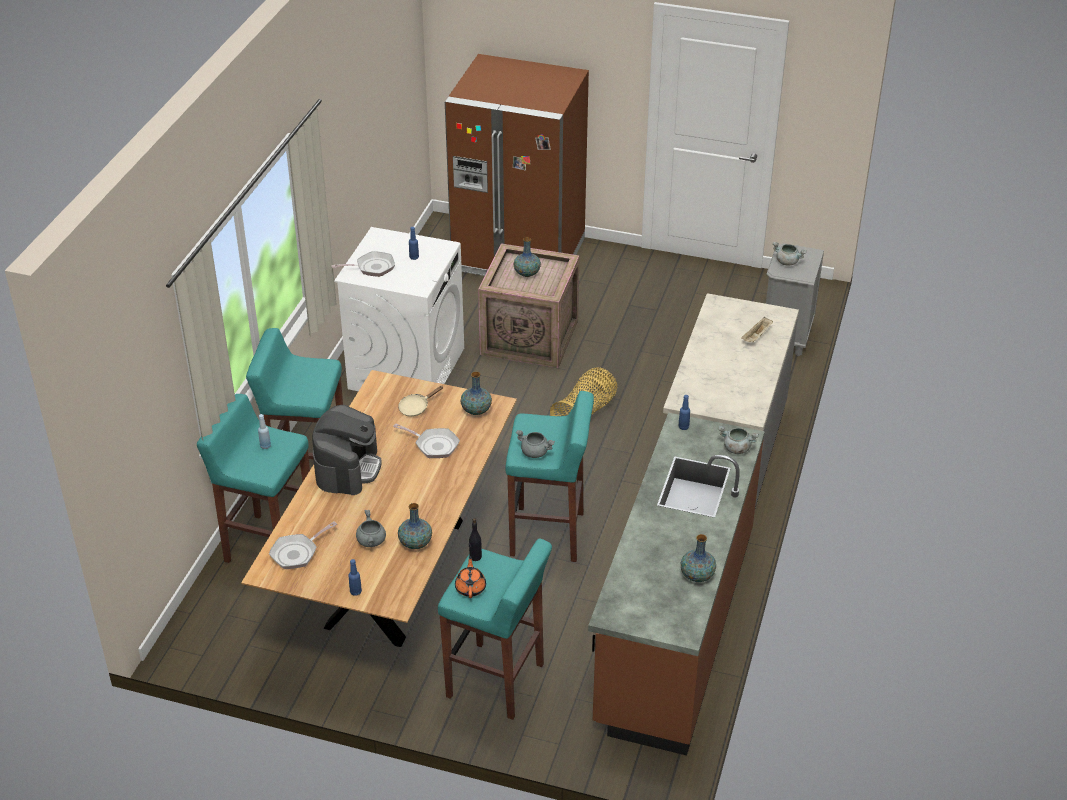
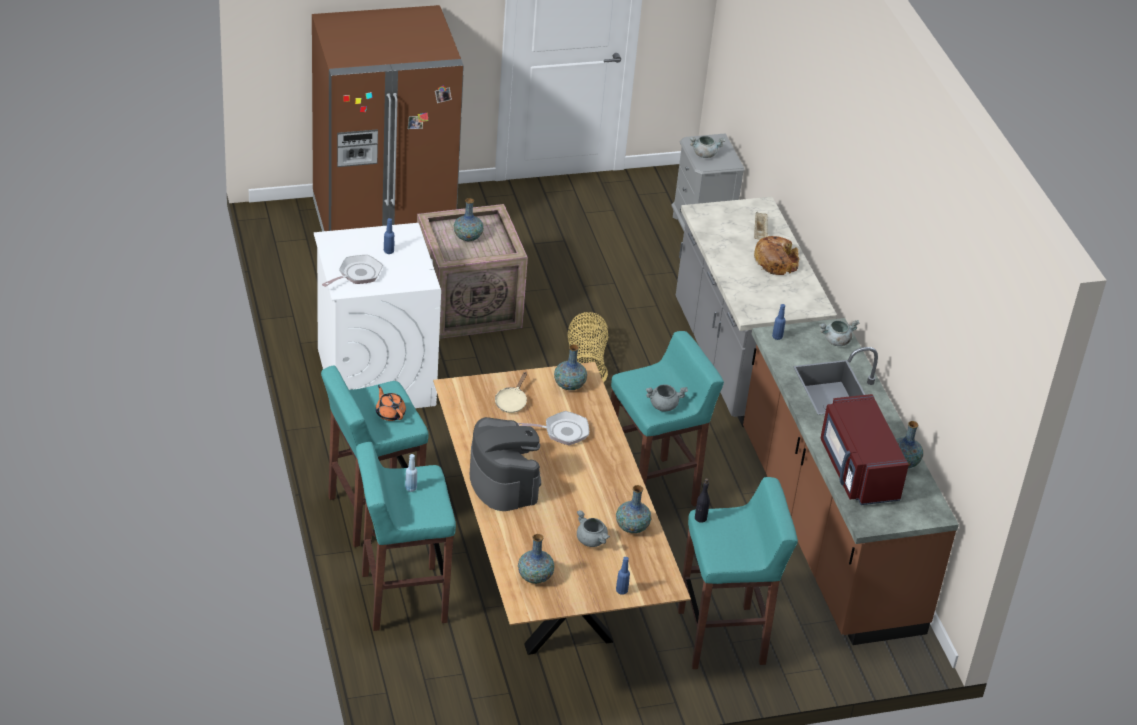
camera: 35 degrees left, 0 degrees up
(297, 553) = (535, 577): frying pan -> vase
(470, 587) = (722, 546): orange teapot -> orange teapot (390, 413)
(647, 566) = (857, 470): none -> red microwave
(748, 365) = (776, 262): none -> bread

